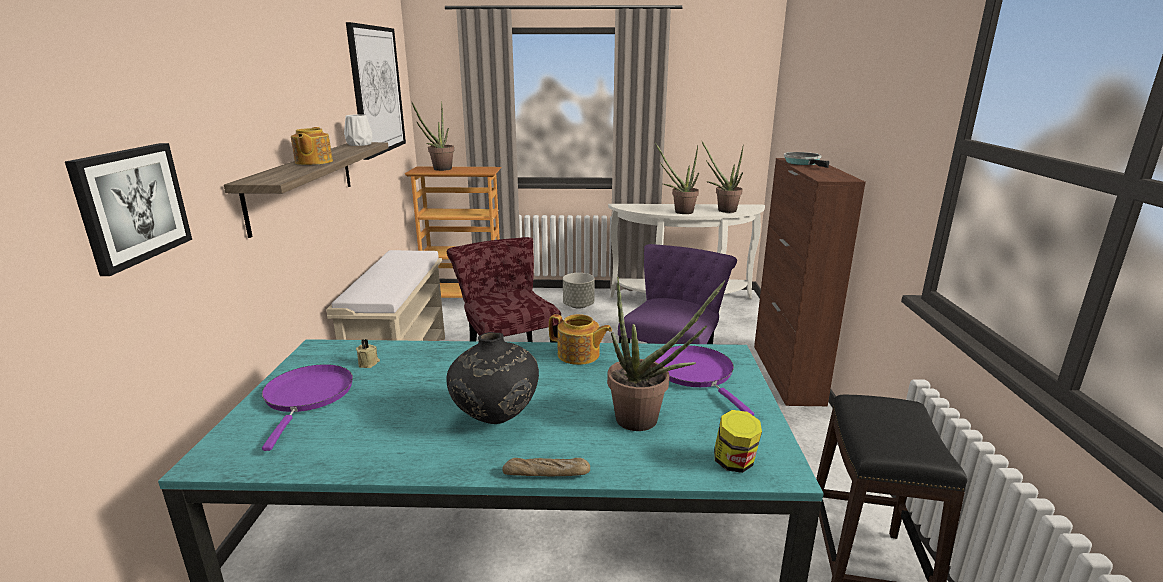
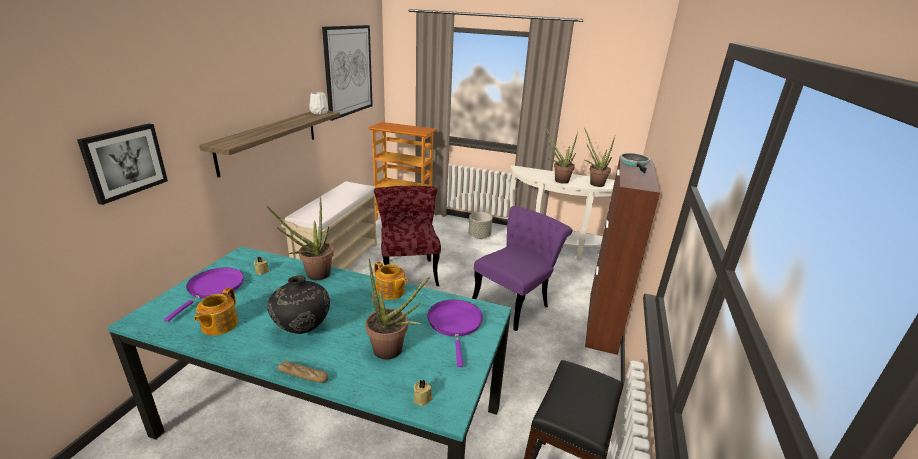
camera: 15 degrees right, 5 degrees up
(313, 162) = (271, 129): teapot -> teapot (219, 325)
(439, 169) = (393, 126): potted plant -> potted plant (313, 276)
(734, 463) = (423, 399): jar -> beige candle

